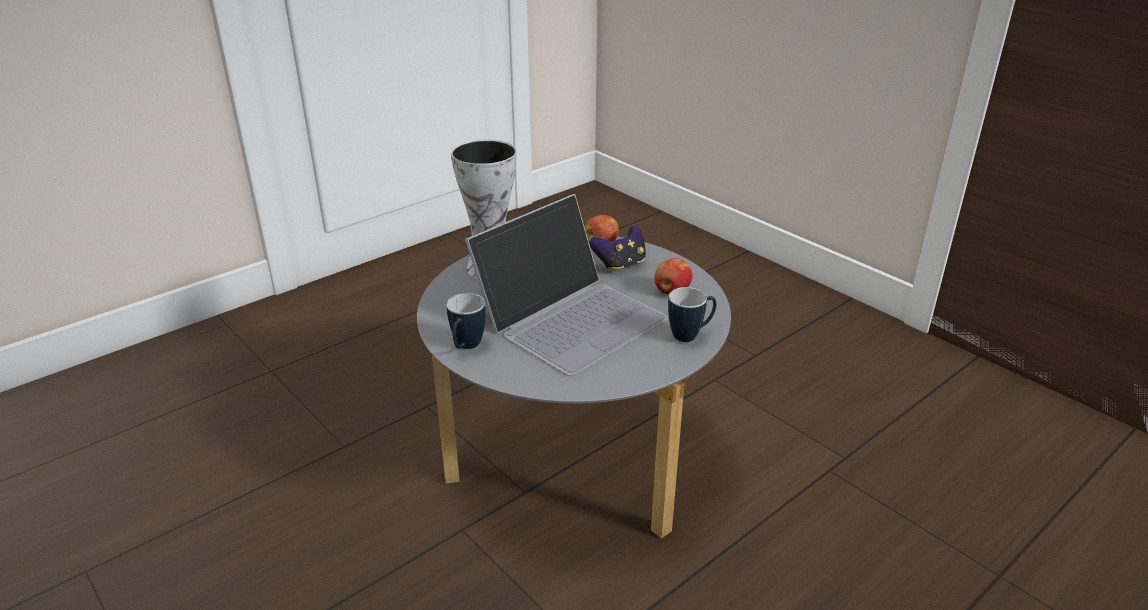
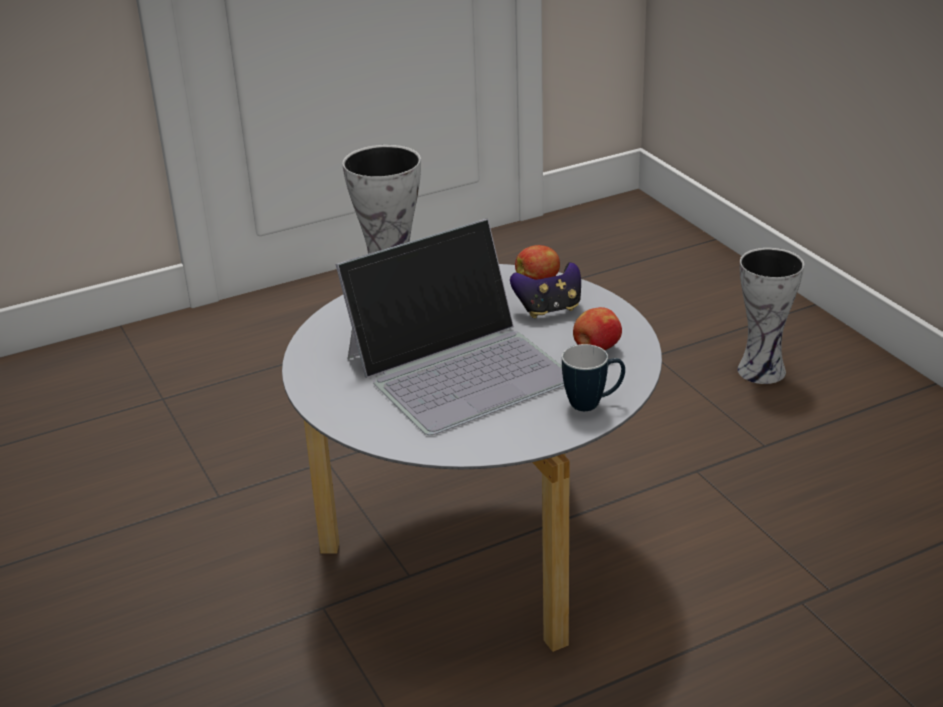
camera: 15 degrees right, 0 degrees up
(466, 347) = (326, 390): mug -> none
(732, 300) = (763, 370): none -> vase

